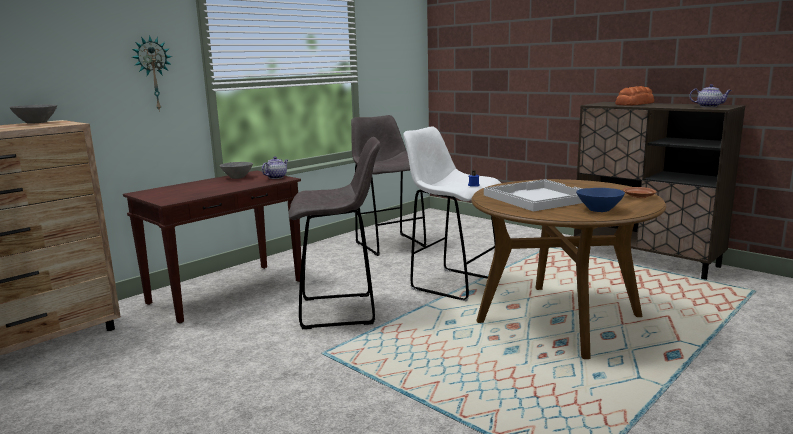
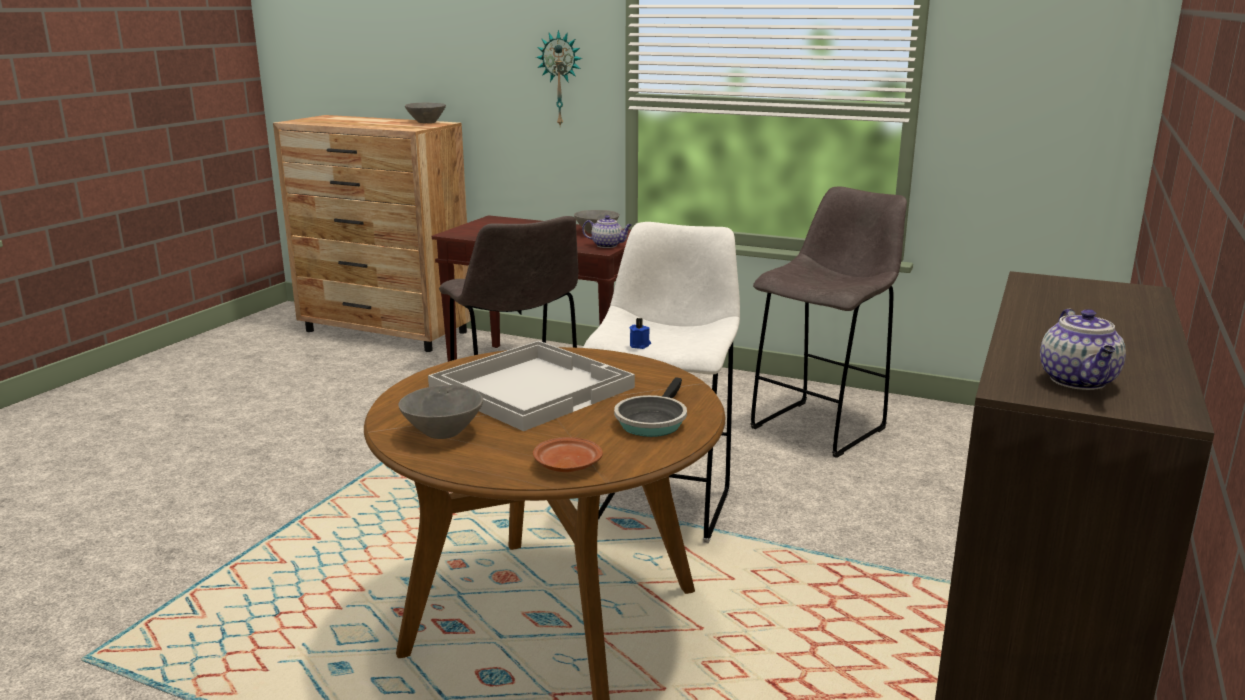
camera: 70 degrees right, 5 degrees up
(588, 186) = (652, 421): none -> frying pan
(598, 210) = (444, 432): blue bowl -> grey bowl
(635, 104) = (1096, 312): bread -> none

